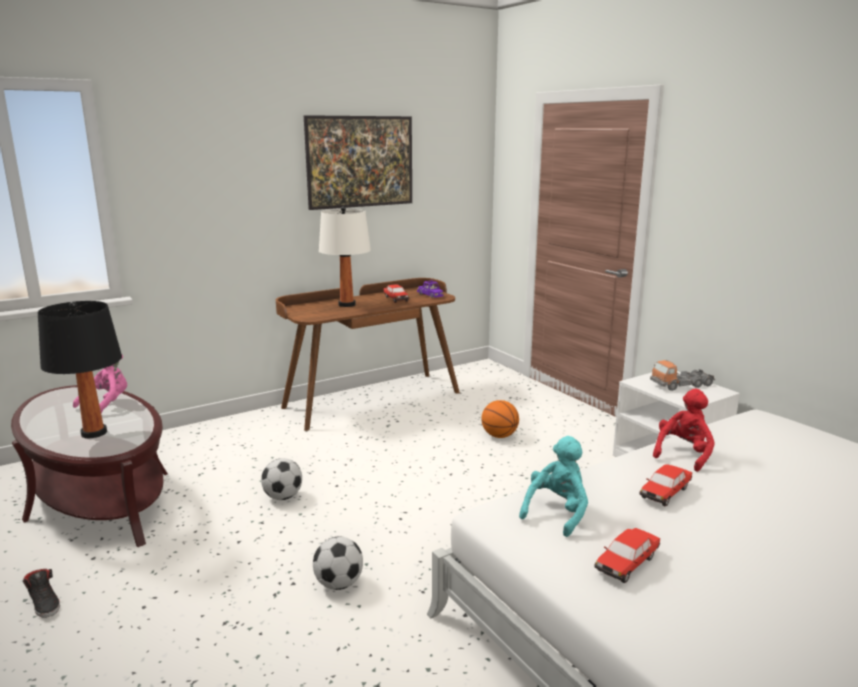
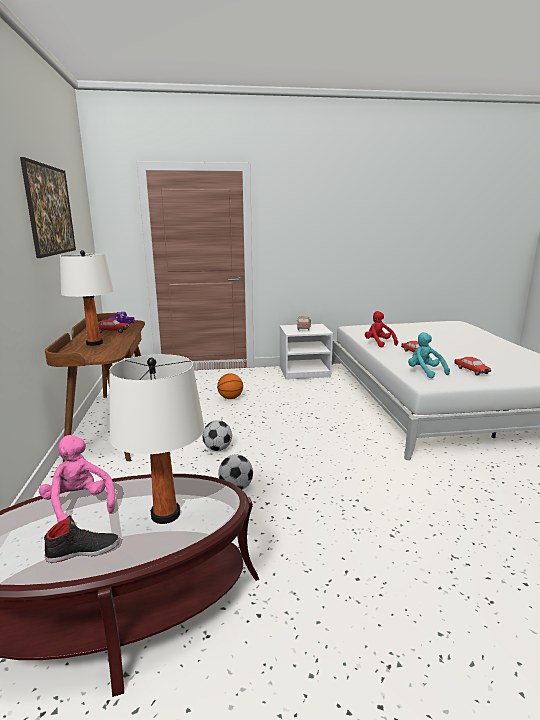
camera: 65 degrees left, 0 degrees up
(44, 603) = (324, 655): black shoe -> black shoe (83, 550)
(94, 433) = (165, 514): black table lamp -> white table lamp
(339, 583) = (365, 482): football -> football (217, 448)

